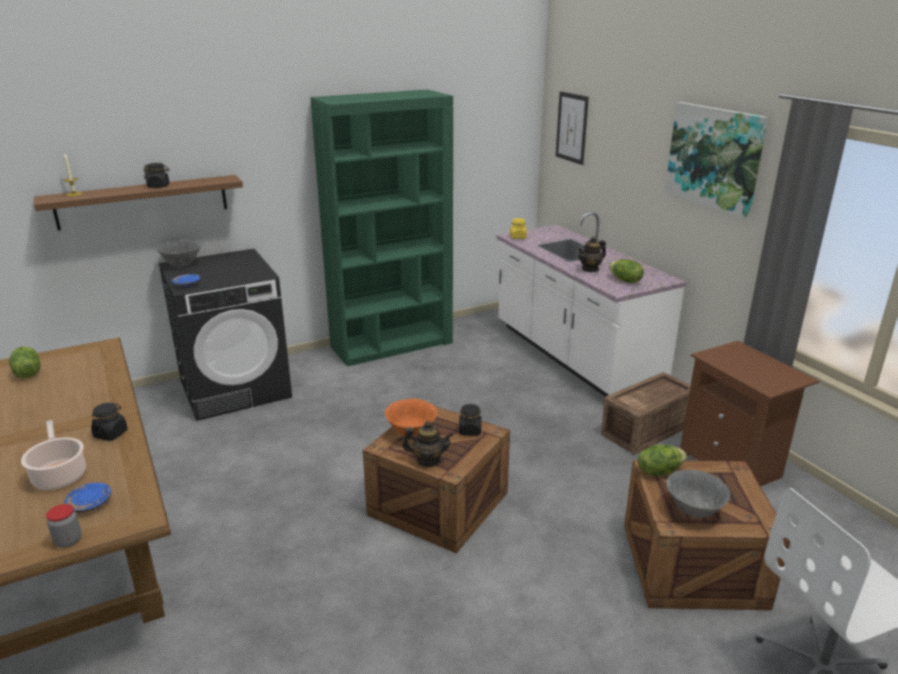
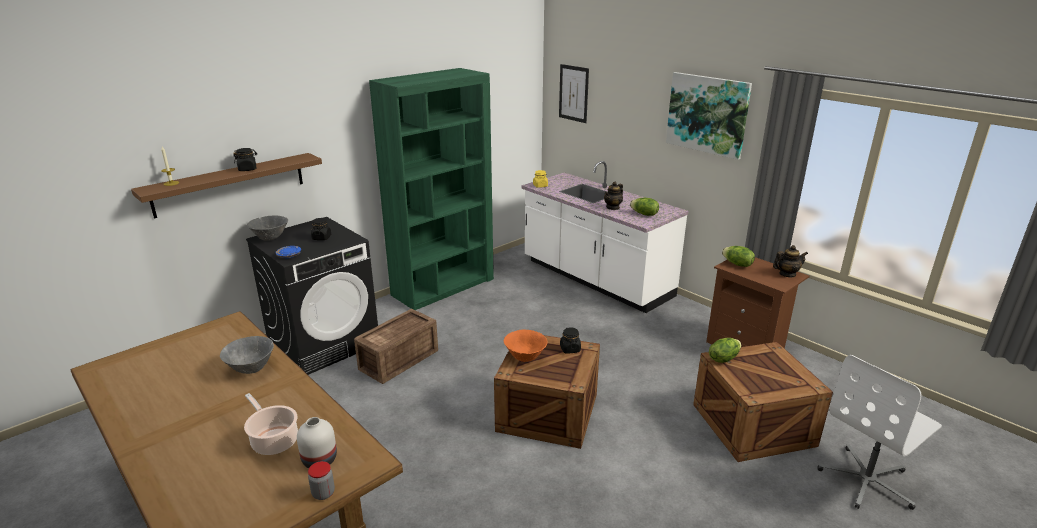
camera: 15 degrees left, 0 degrees up
(27, 373) = (173, 355): lettuce -> lettuce (737, 264)
(90, 504) = (320, 459): blue plate -> white vase
(111, 434) = (295, 397): black jar -> black jar (321, 237)
(428, 460) = (551, 378): teapot -> teapot (787, 274)
(648, 430) = (677, 329): crate -> crate (400, 360)
(693, 511) = (761, 384): grey bowl -> grey bowl (251, 369)

